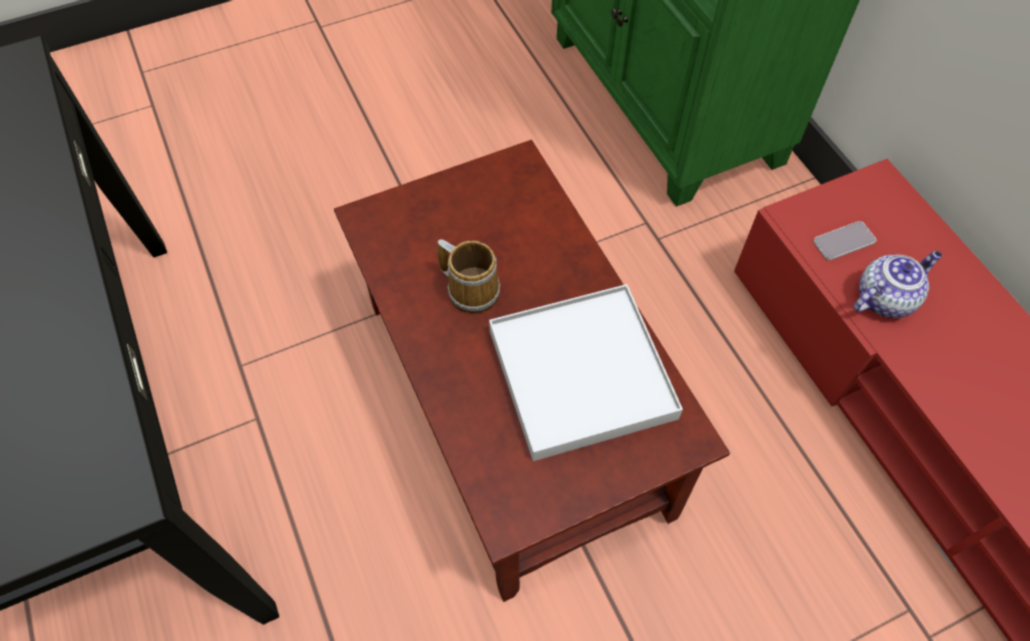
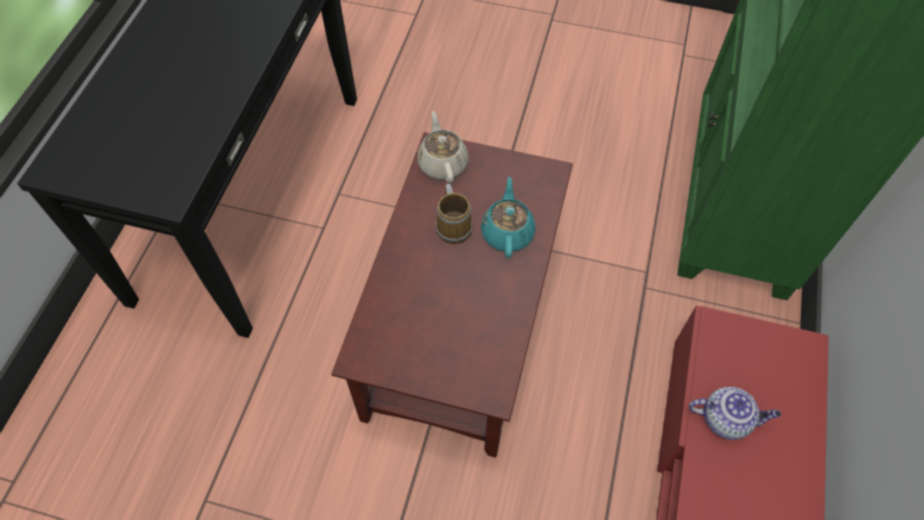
camera: 40 degrees right, 0 degrees up
(390, 229) = (442, 163): none -> beige teapot
(535, 256) = (507, 232): none -> turquoise teapot
(581, 373) = (469, 314): white tray -> none
(844, 241) = (735, 365): phone -> none

